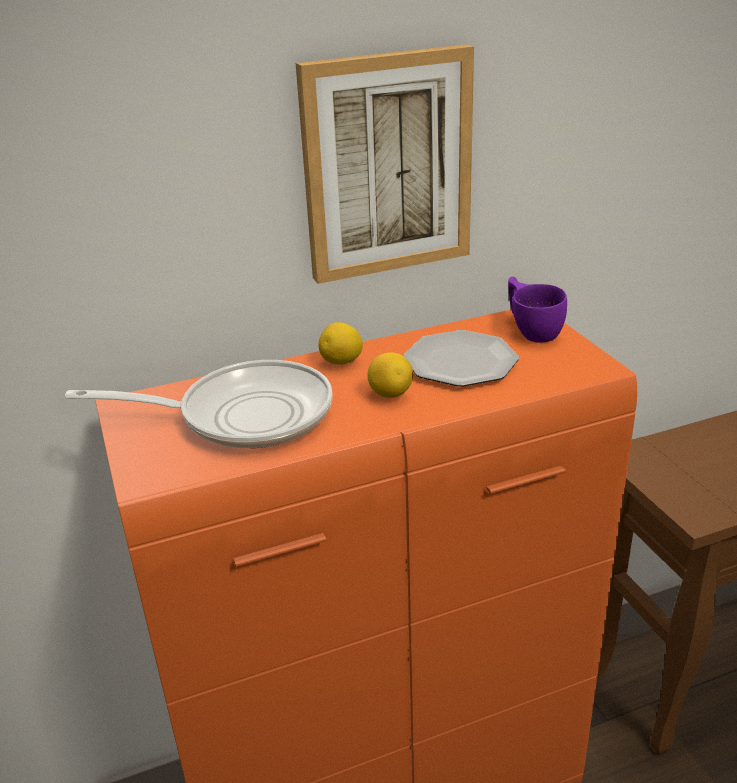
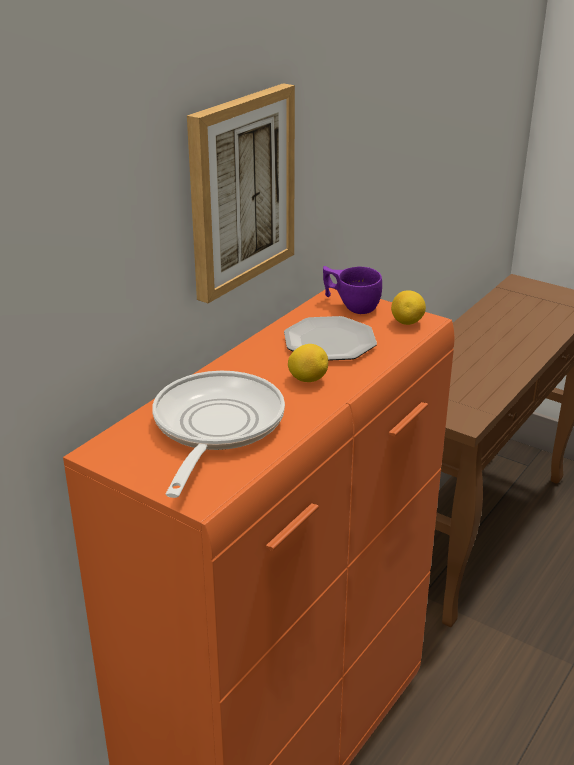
camera: 35 degrees left, 0 degrees up
(243, 415) = (215, 428): frying pan -> frying pan turned 45 degrees counterclockwise
(342, 362) = (241, 367): lemon -> lemon (407, 323)

